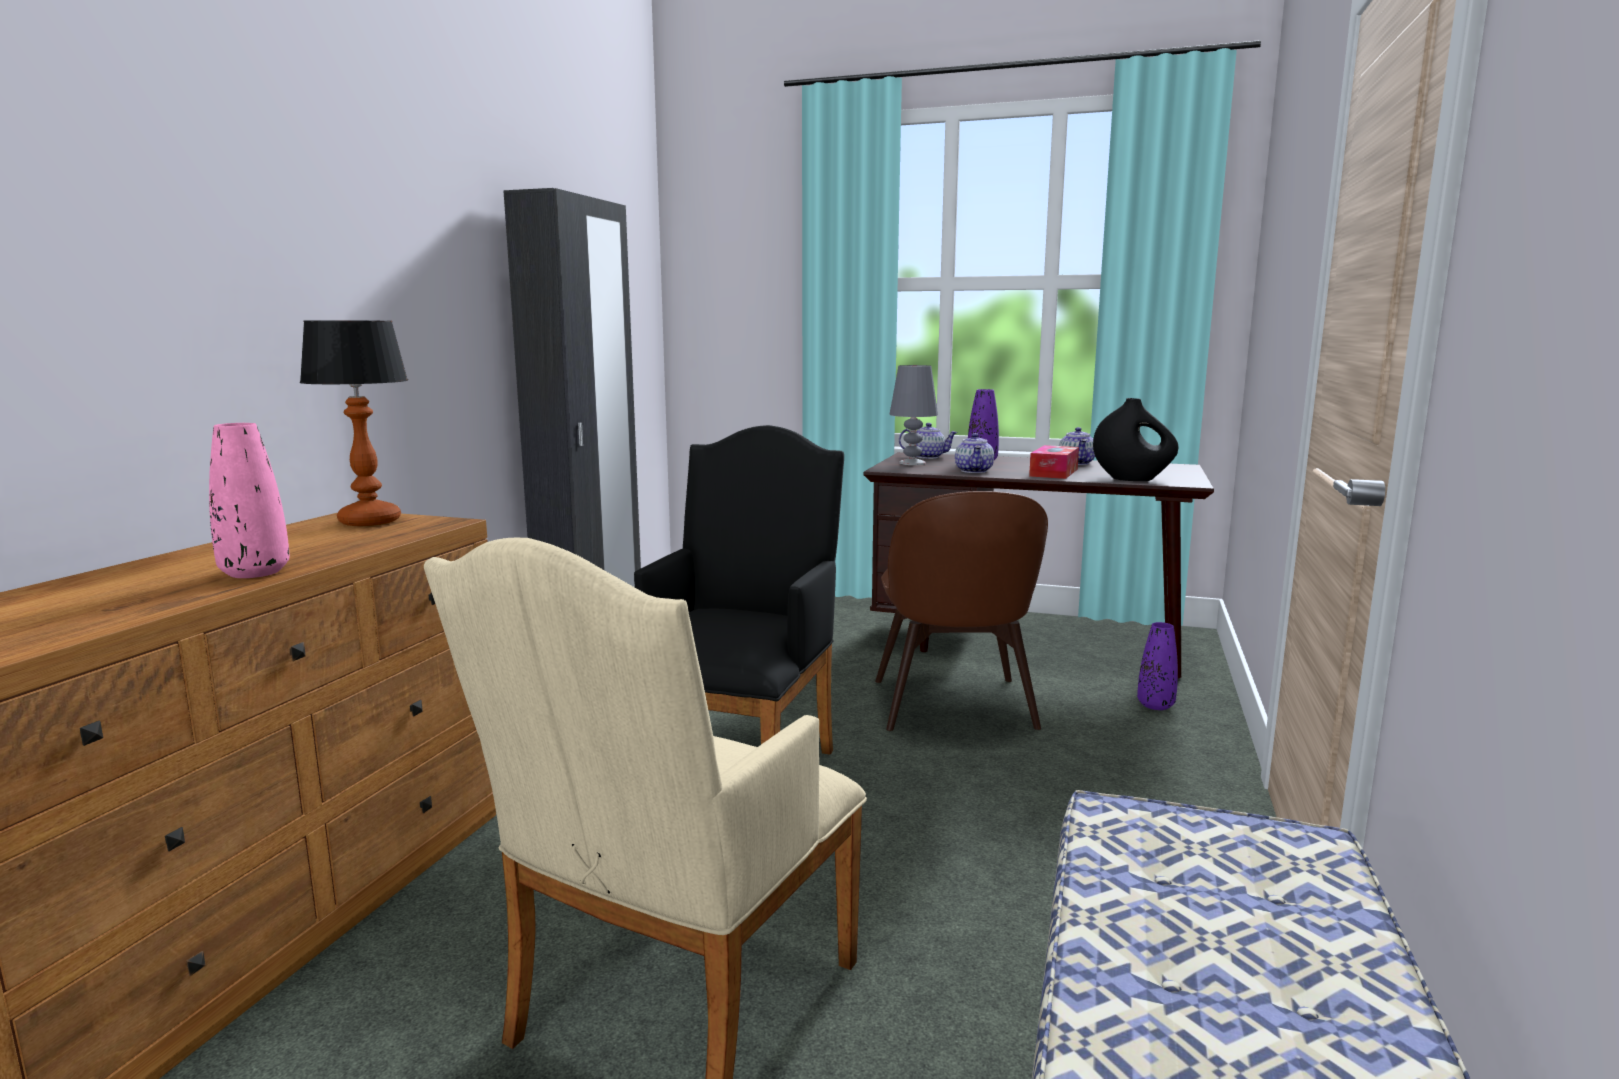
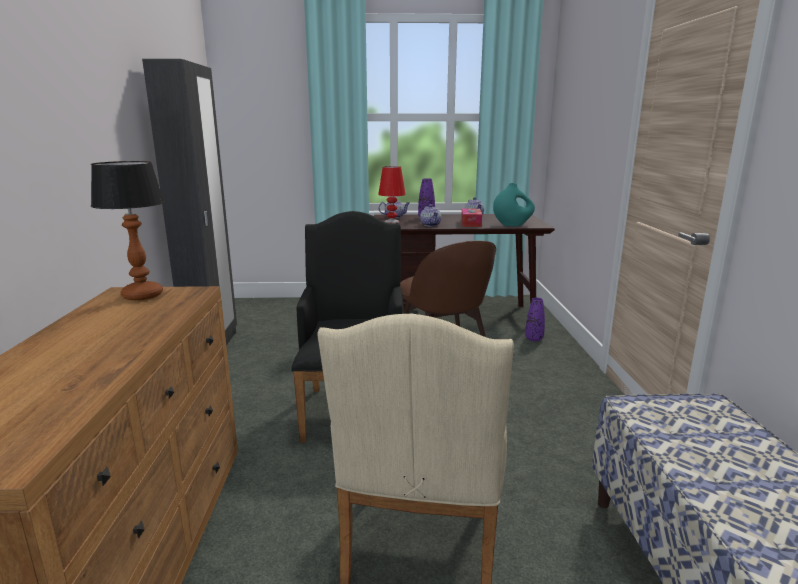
camera: 20 degrees left, 5 degrees up
(255, 573) = (128, 345): pink vase -> none
(912, 463) = (392, 221): grey table lamp -> red table lamp
(1132, 479) = (512, 225): black vase -> turquoise vase

